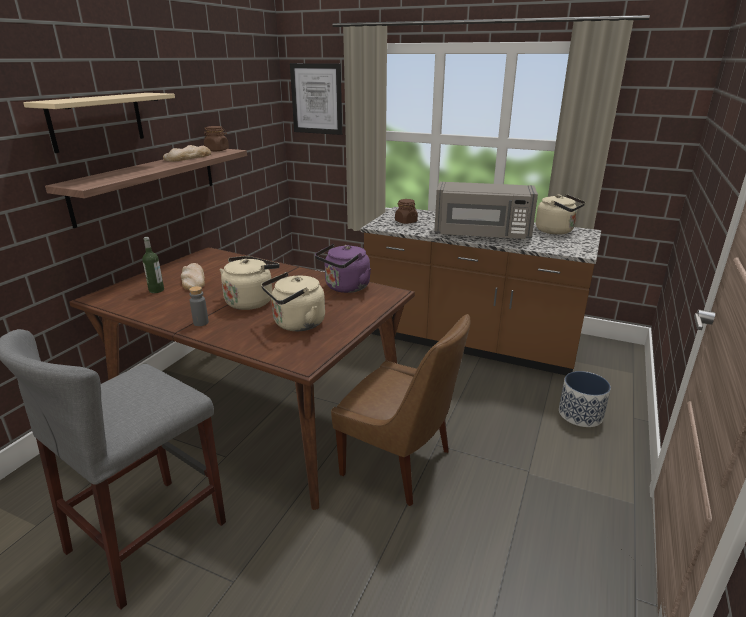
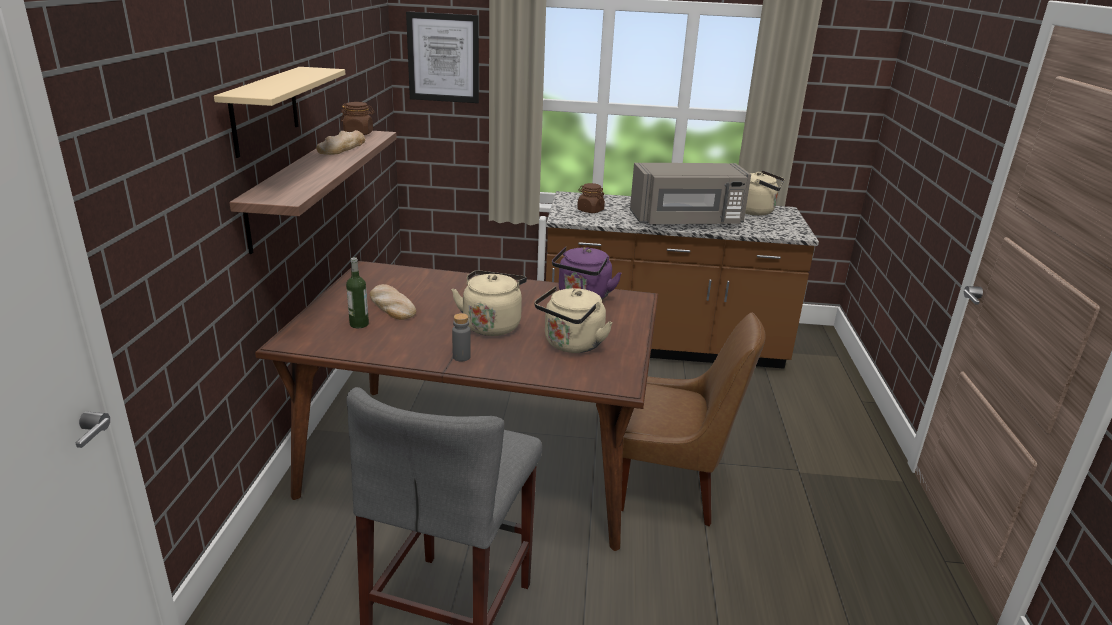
camera: 20 degrees left, 0 degrees up
(580, 414) = (813, 406): planter -> none

